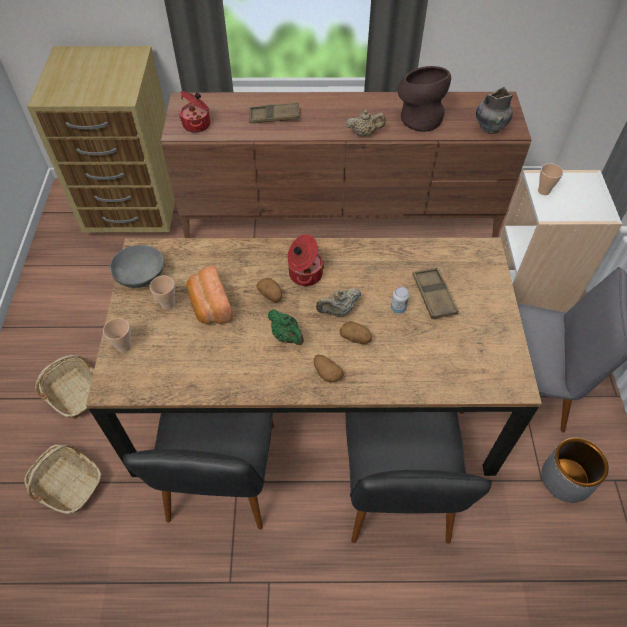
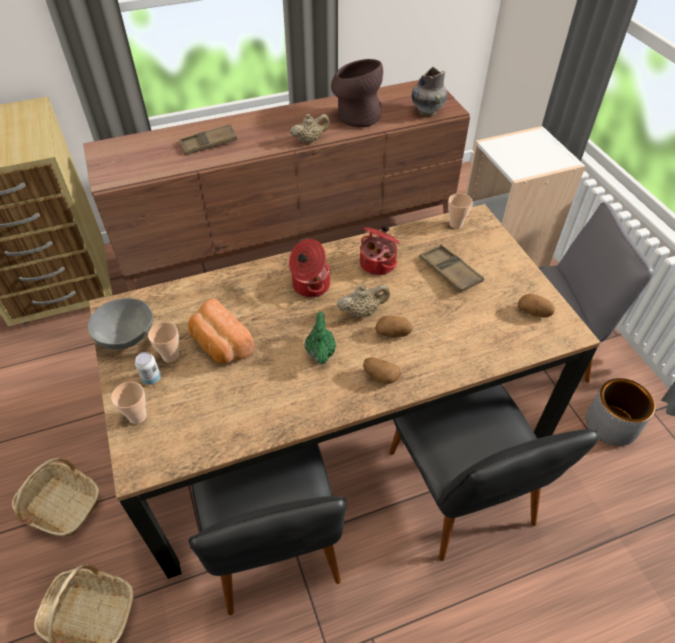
camera: 20 degrees left, 5 degrees down
(197, 124) = (127, 167): cooking pot -> cooking pot (378, 263)
(271, 295) = (284, 315): potato -> potato (534, 312)
(287, 336) = (320, 352): green teapot -> green teapot turned 120 degrees counterclockwise
(338, 311) = (362, 312): beige teapot -> beige teapot turned 150 degrees counterclockwise
(398, 308) = (421, 293): can -> can (151, 378)
(543, 191) = (503, 154): cup -> cup (456, 224)

